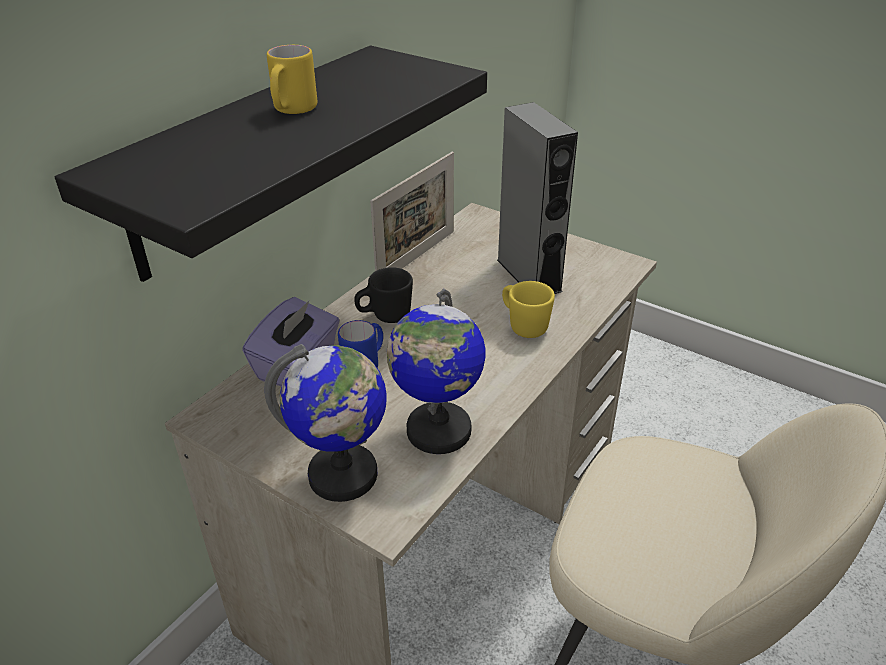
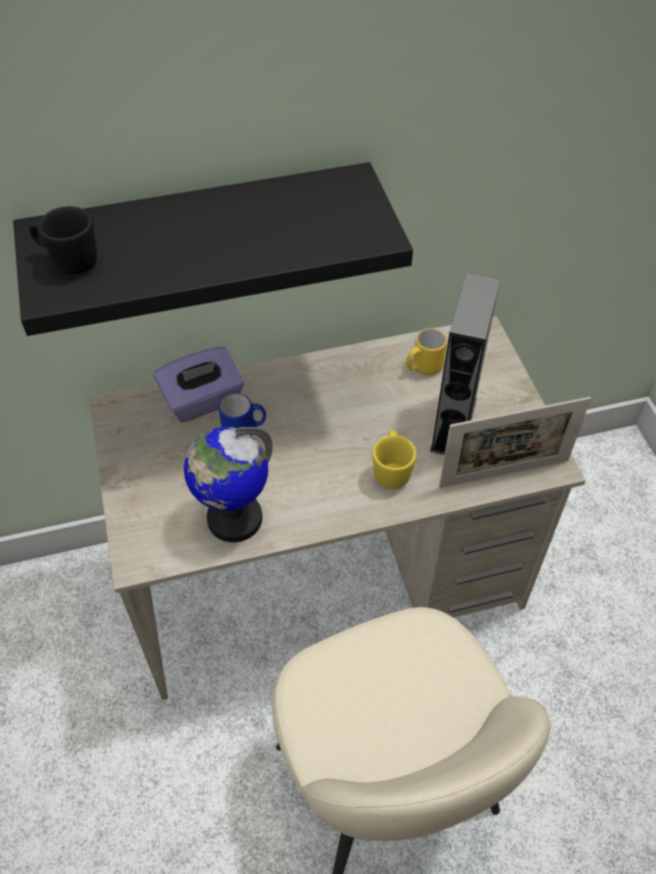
camera: 40 degrees right, 15 degrees up
(292, 111) = (211, 225): yellow mug -> yellow mug (423, 368)
(343, 475) = (145, 510): globe -> none
(385, 316) = (301, 395): black mug -> black mug (69, 261)
(416, 257) = (385, 351): picture frame -> picture frame (504, 473)

